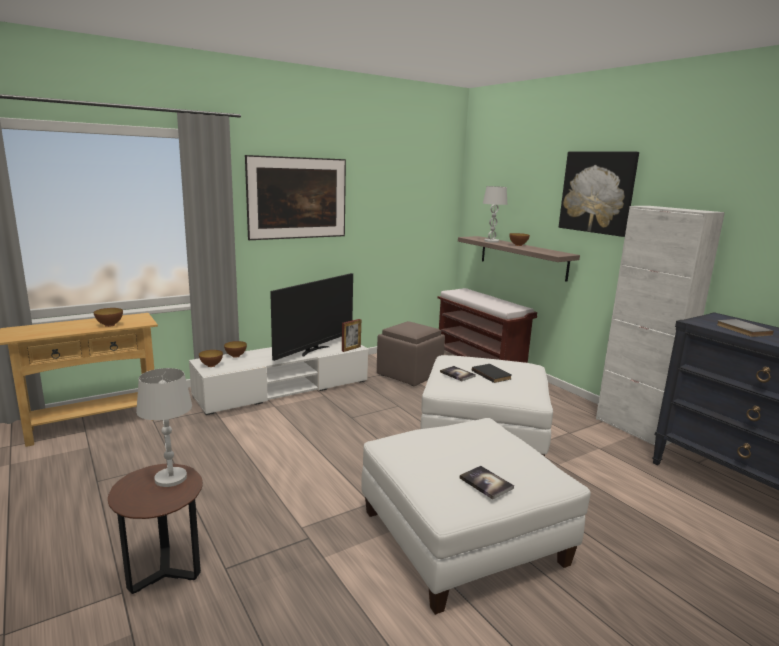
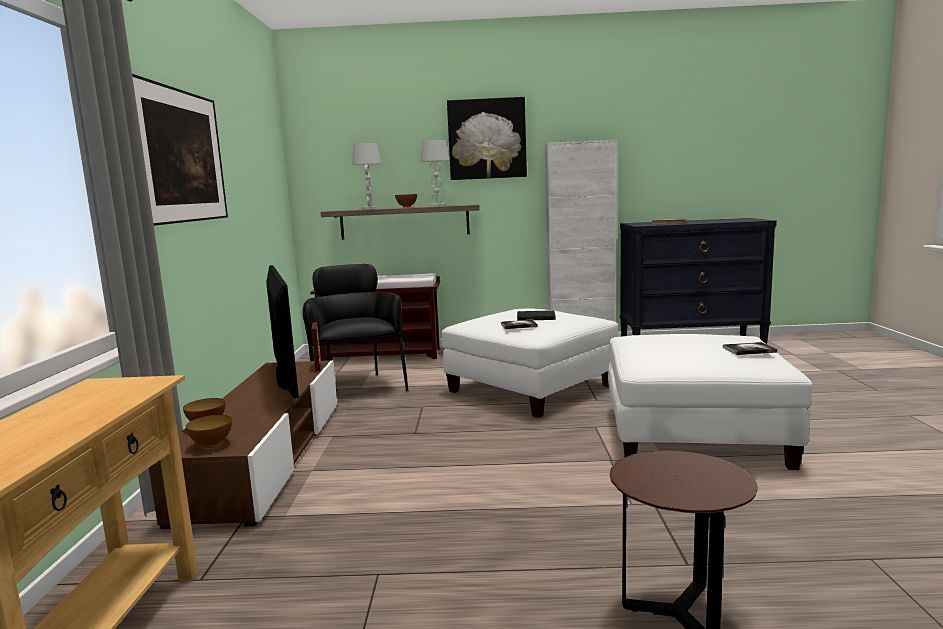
camera: 55 degrees left, 5 degrees down
(109, 325) = (105, 403): bowl -> none
(170, 478) = (658, 467): white table lamp -> white table lamp (437, 206)
(283, 388) = (267, 456): white tv stand -> brown tv stand
(410, 375) = (357, 386): brown ottoman -> black armchair

